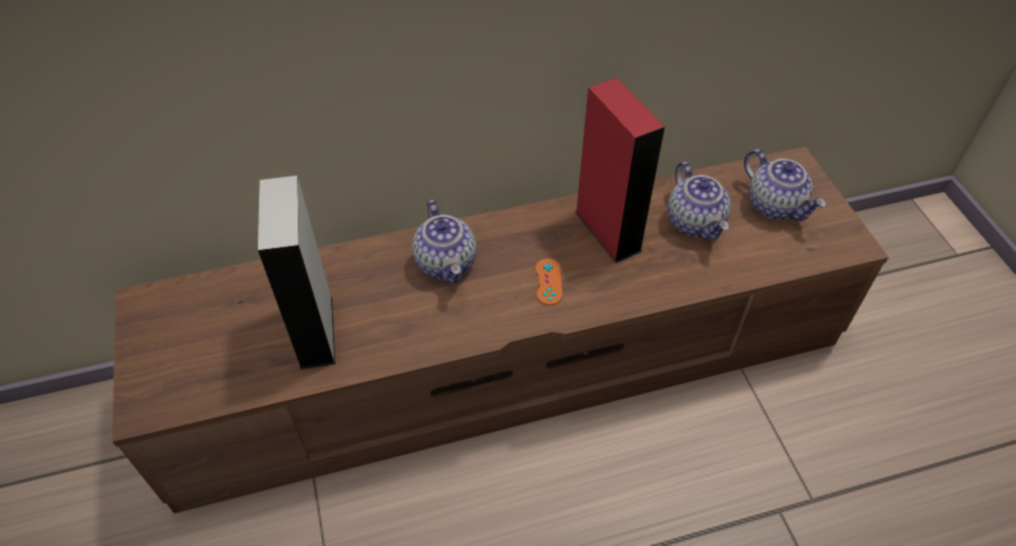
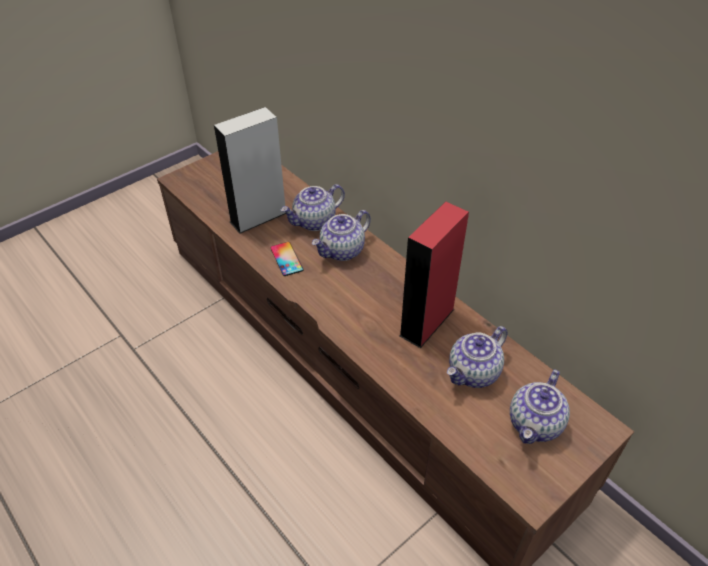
camera: 65 degrees right, 5 degrees down
(372, 272) = (314, 222): none -> teapot
(423, 326) = (286, 259): none -> phone
(548, 282) = (358, 305): orange game controller -> none

